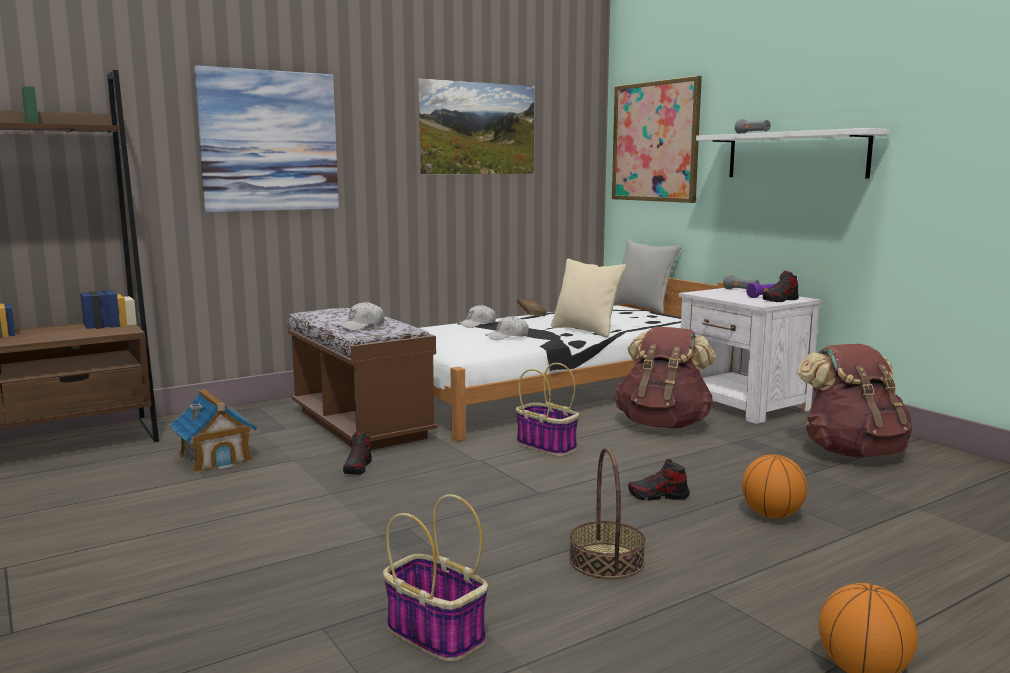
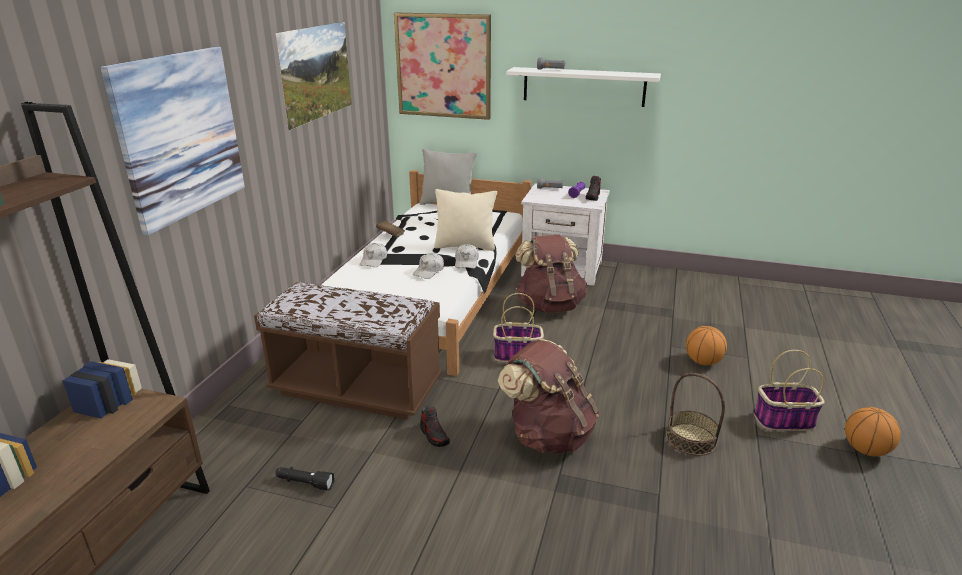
camera: 40 degrees left, 15 degrees up
(215, 458) = (304, 483): toy house -> black flashlight
(361, 326) = (378, 313): white cap -> white cap (466, 262)
(433, 633) = (705, 546): basket -> basket (783, 421)
(658, 496) = (638, 372): shoe -> none
(852, 452) = (666, 293): brown backpack -> brown backpack (548, 435)

